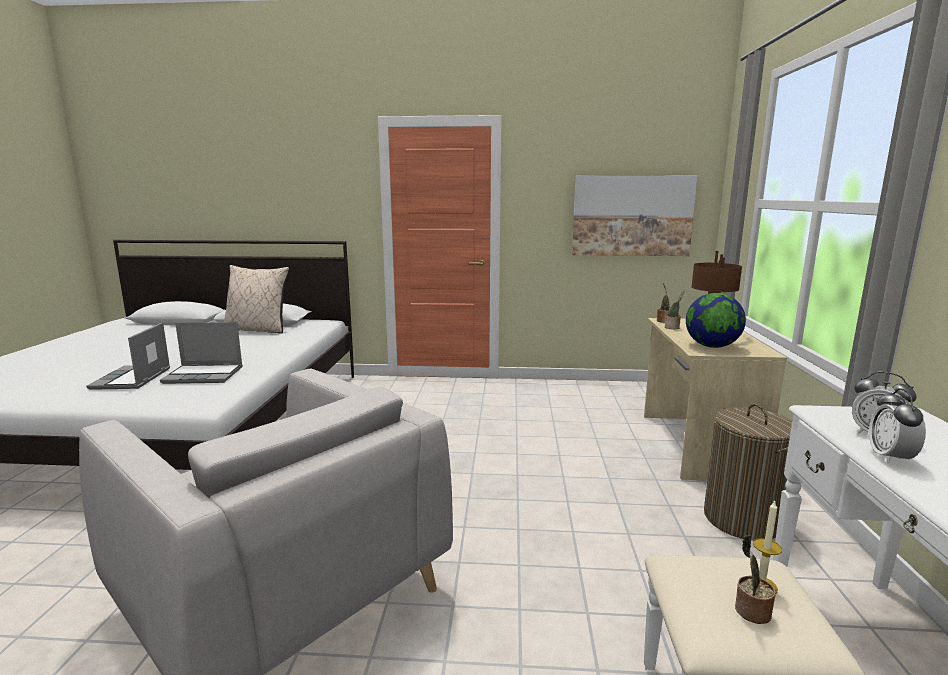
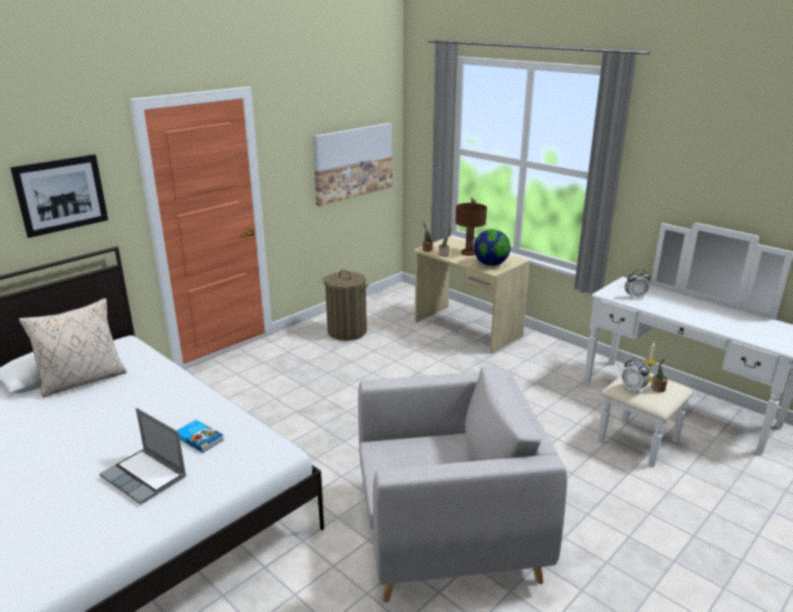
camera: 50 degrees left, 10 degrees up
(205, 375) = (200, 438): laptop -> book
(311, 189) = (61, 195): none -> picture
(742, 519) = (541, 361): laundry basket -> laundry basket (347, 331)
(890, 457) = (653, 307): alarm clock -> alarm clock (633, 389)

